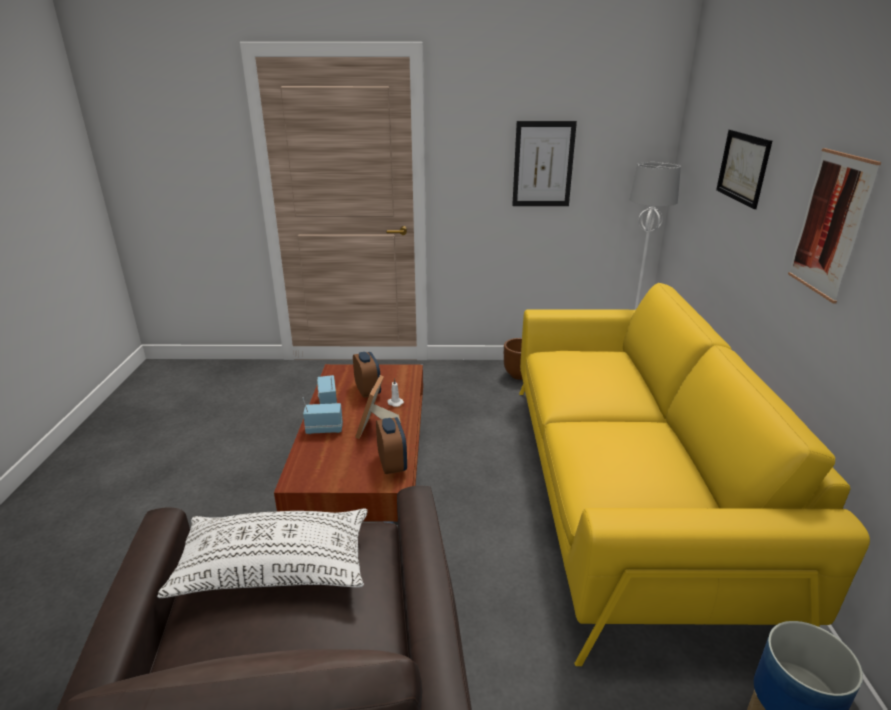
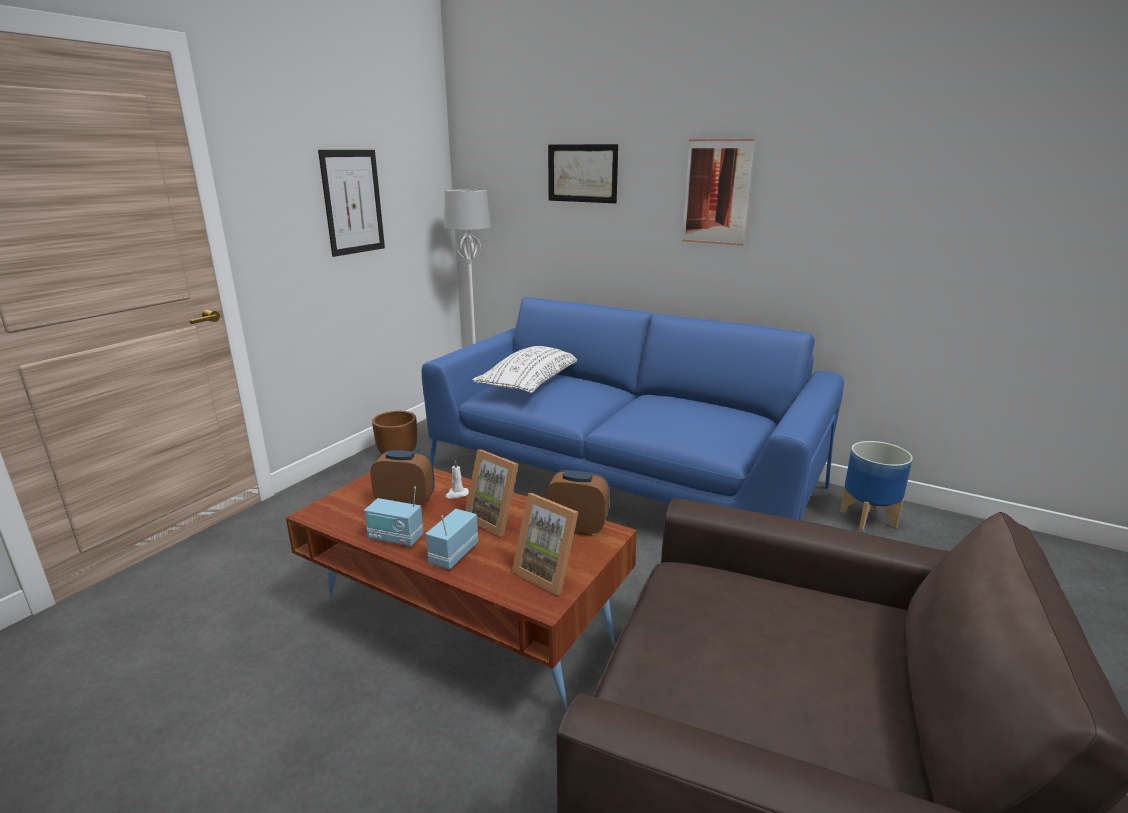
camera: 60 degrees left, 5 degrees down
(275, 568) = (718, 646): white pillow -> white pillow (531, 383)
(328, 471) = (549, 572): none -> picture frame
(626, 491) = (622, 477): yellow sofa -> blue sofa

